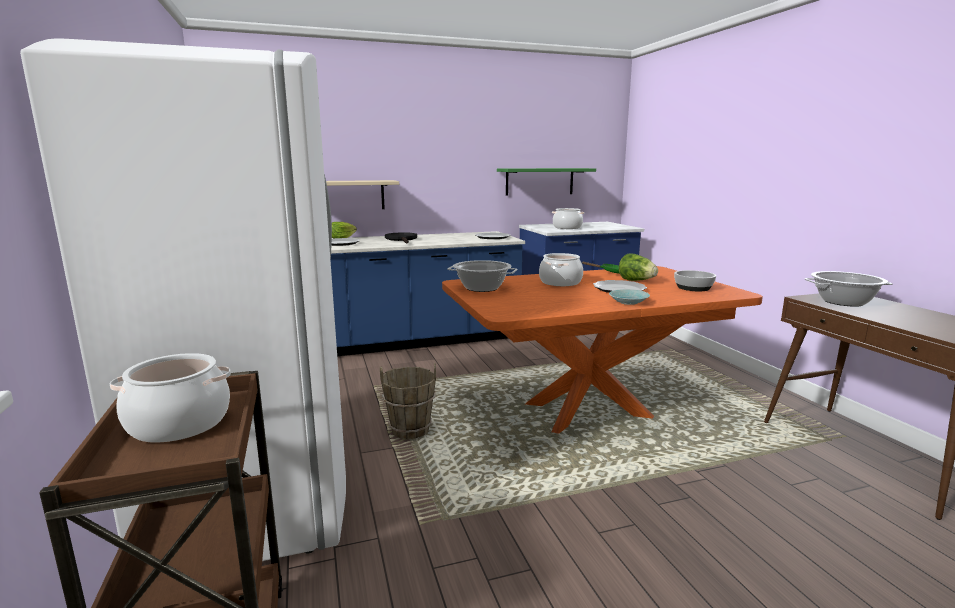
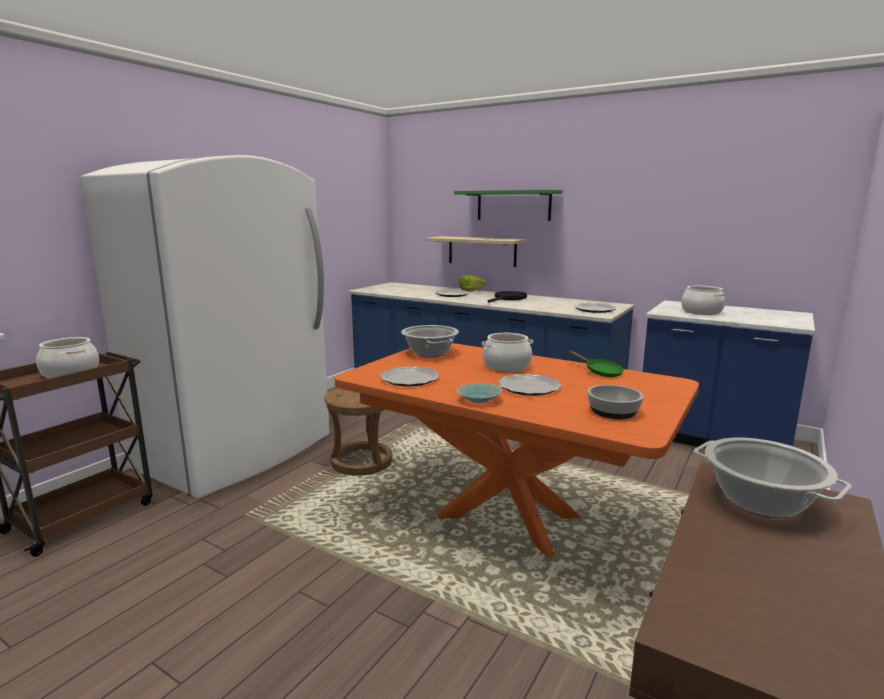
camera: 50 degrees right, 0 degrees up
(410, 430) = (362, 461): brown bucket -> brown stool
(539, 181) = (701, 249): green shelf -> green shelf (513, 205)
(545, 305) = (410, 379): none -> plate
(636, 281) = (586, 386): lettuce -> none

